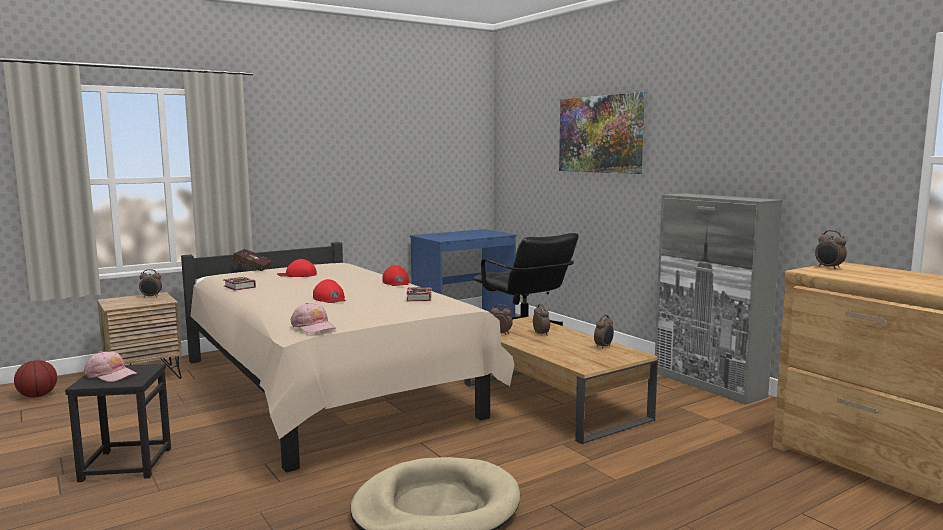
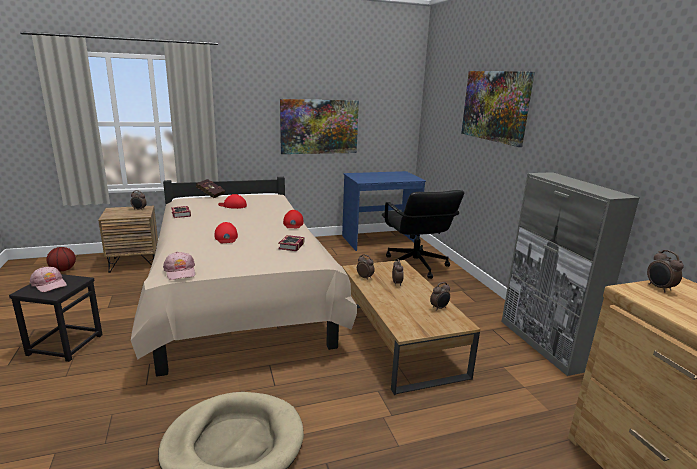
camera: 15 degrees right, 10 degrees up
(376, 176) = (319, 126): none -> picture

